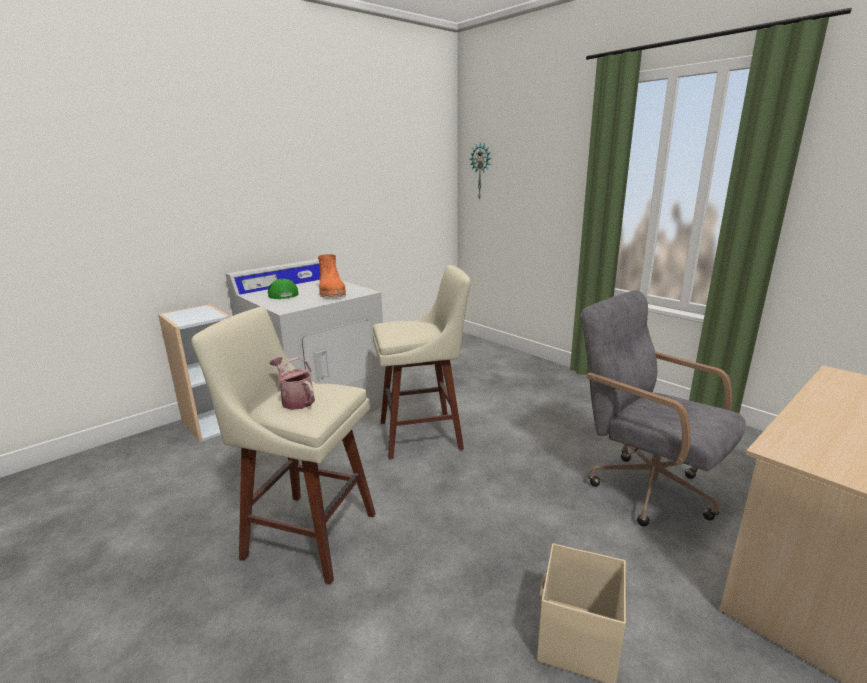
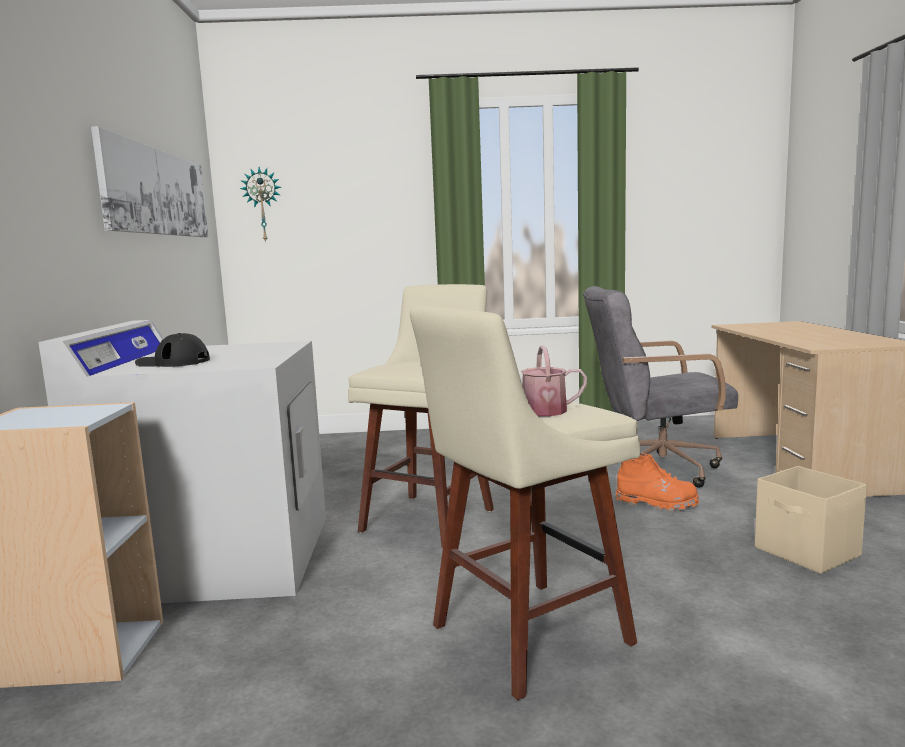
camera: 50 degrees left, 10 degrees down
(282, 294) = (173, 362): green cap -> black cap
(331, 293) = (248, 350): orange boot -> orange boot (656, 503)
(373, 173) = (157, 192): none -> picture

